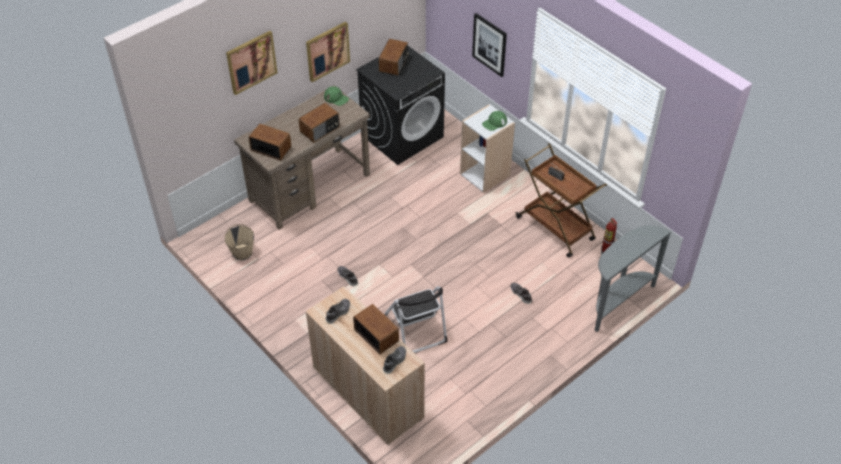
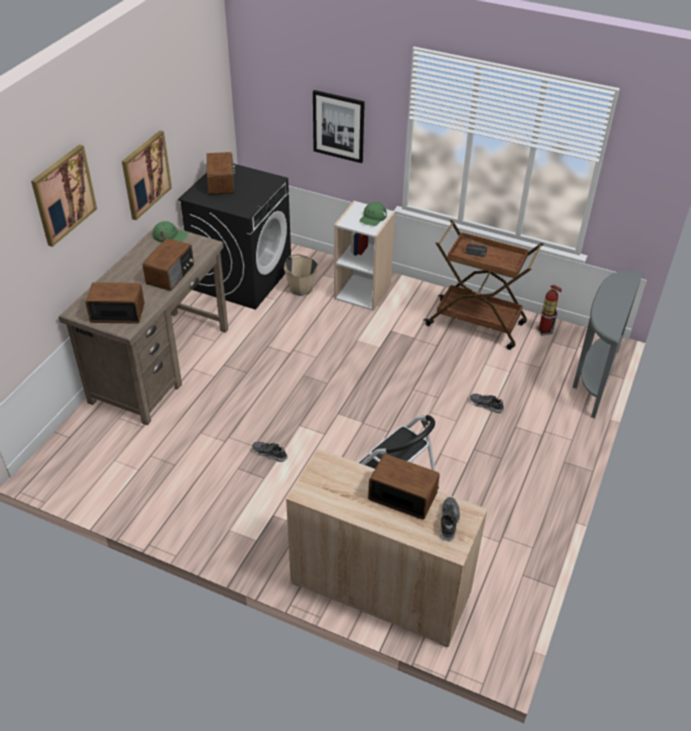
camera: 25 degrees left, 5 degrees down
(242, 252) = (112, 468): beige bucket -> beige bucket (301, 288)
(338, 313) = (332, 485): shoe -> none

